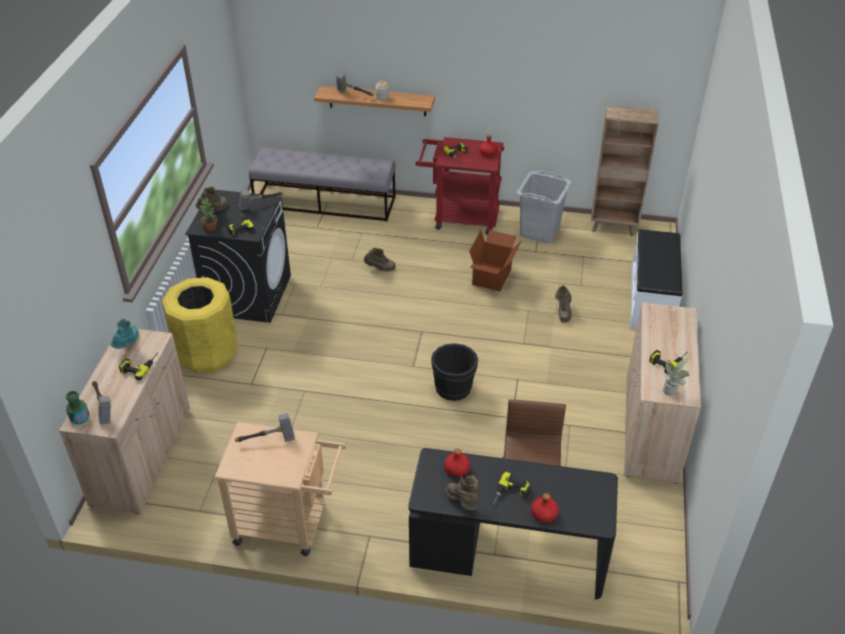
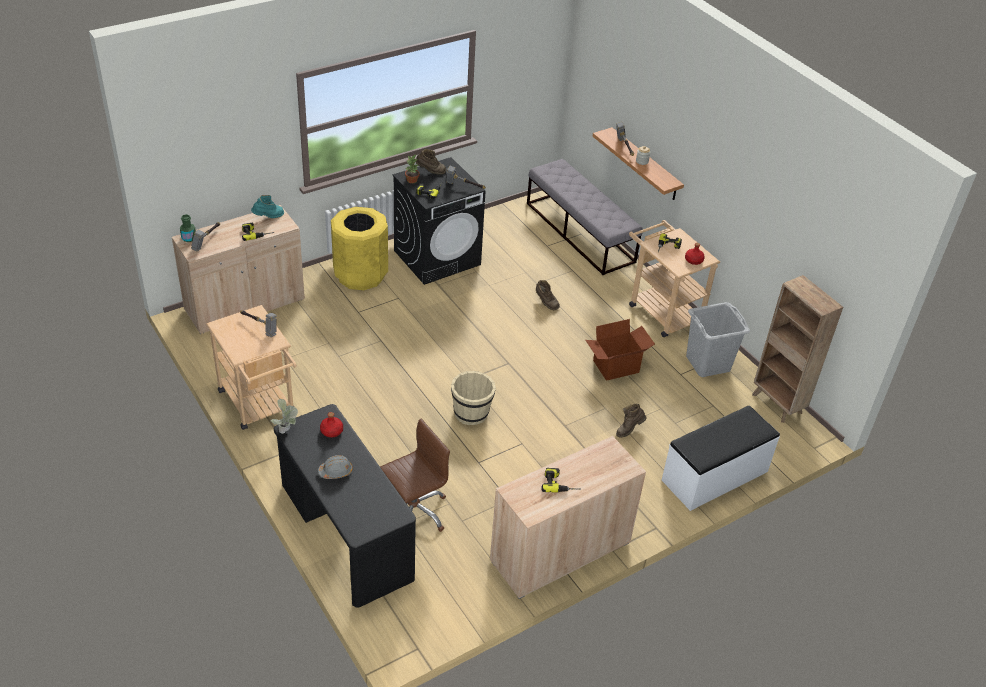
camera: 45 degrees right, 0 degrees up
(453, 387) = (471, 413): black bucket -> beige bucket
(459, 217) = (661, 310): red cart -> beige cart
(462, 503) = (304, 450): brown boot -> none
(510, 495) = (336, 471): power drill -> grey hard hat
(544, 514) = (336, 498): red bottle -> none
(671, 390) = (527, 501): potted plant -> potted plant (287, 431)

